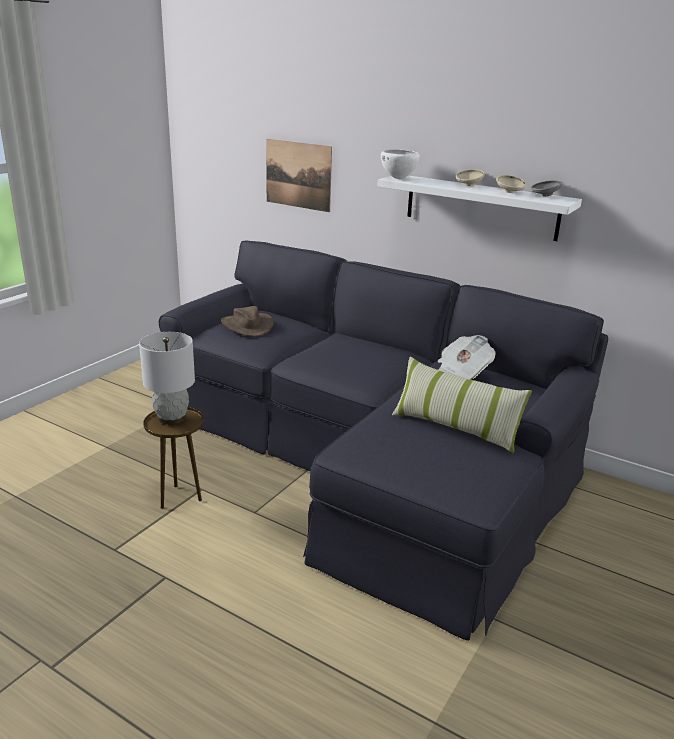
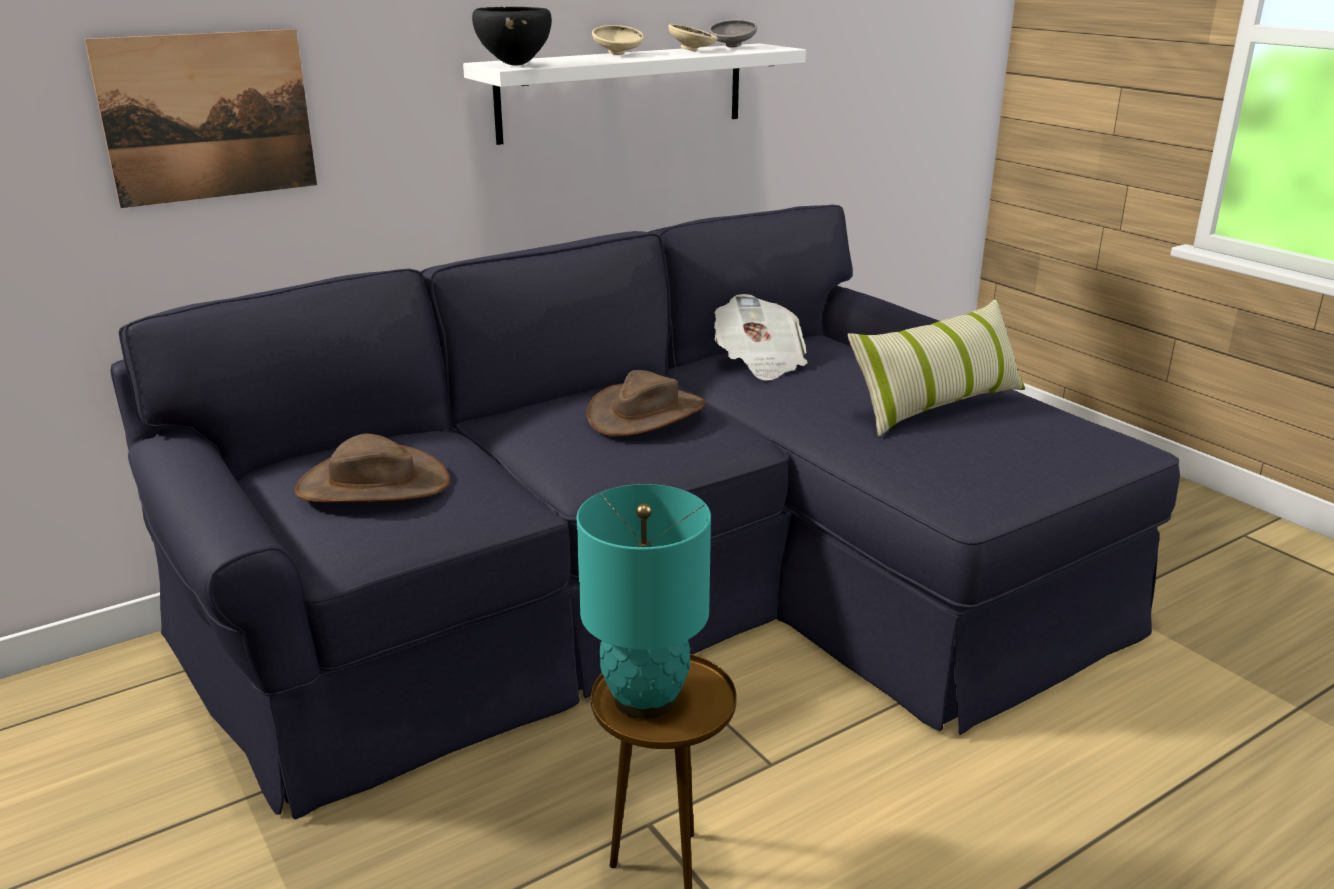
camera: 65 degrees left, 0 degrees up
(172, 418) = (645, 698): white table lamp -> turquoise table lamp
(365, 359) = (646, 413): none -> brown hat
(398, 178) = (515, 65): white bowl -> black bowl

